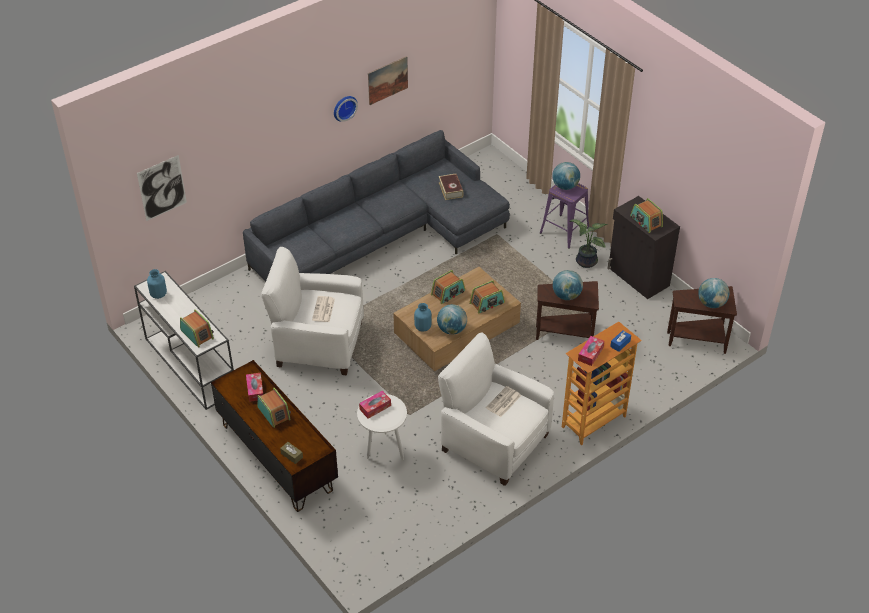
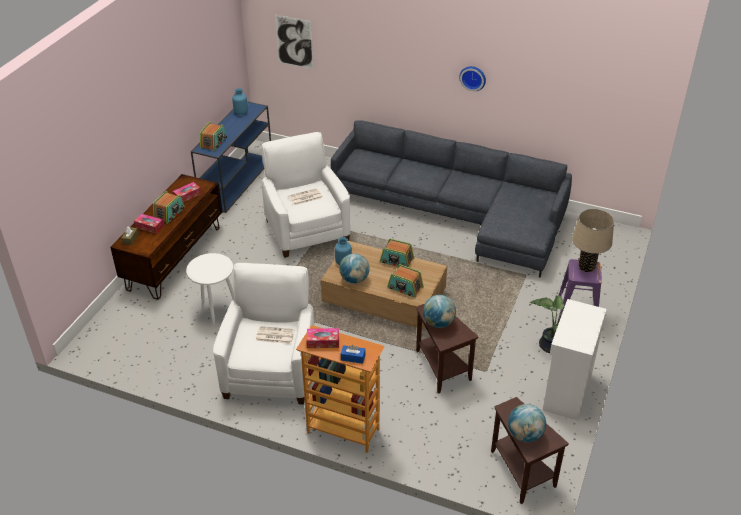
camera: 60 degrees right, 5 degrees down
(189, 365) = (237, 181): white console table -> blue console table
(375, 407) = (211, 262): tissue box -> tissue box (149, 227)
(387, 80) = (525, 79): picture -> none
(450, 190) = (518, 209): book -> none
(565, 186) = (586, 267): globe -> beige table lamp
(638, 277) = (566, 391): black cabinet -> white cabinet
(646, 222) = (572, 327): radio -> none

